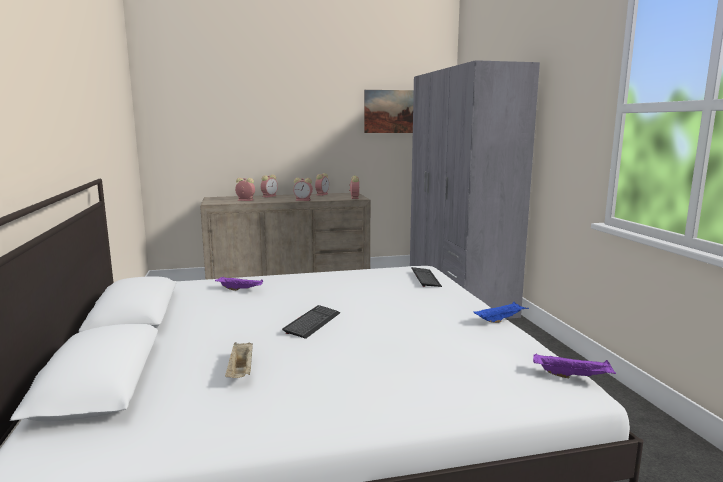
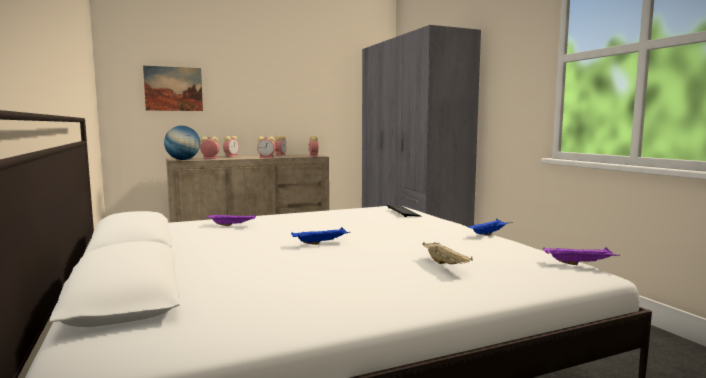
camera: 10 degrees left, 5 degrees down
(217, 202) = (183, 159): none -> globe
(241, 372) = (274, 278): beige tray -> beige tray (446, 264)
(312, 323) = (321, 243): keyboard -> blue tray
(389, 111) = (339, 81): picture -> picture (173, 89)

